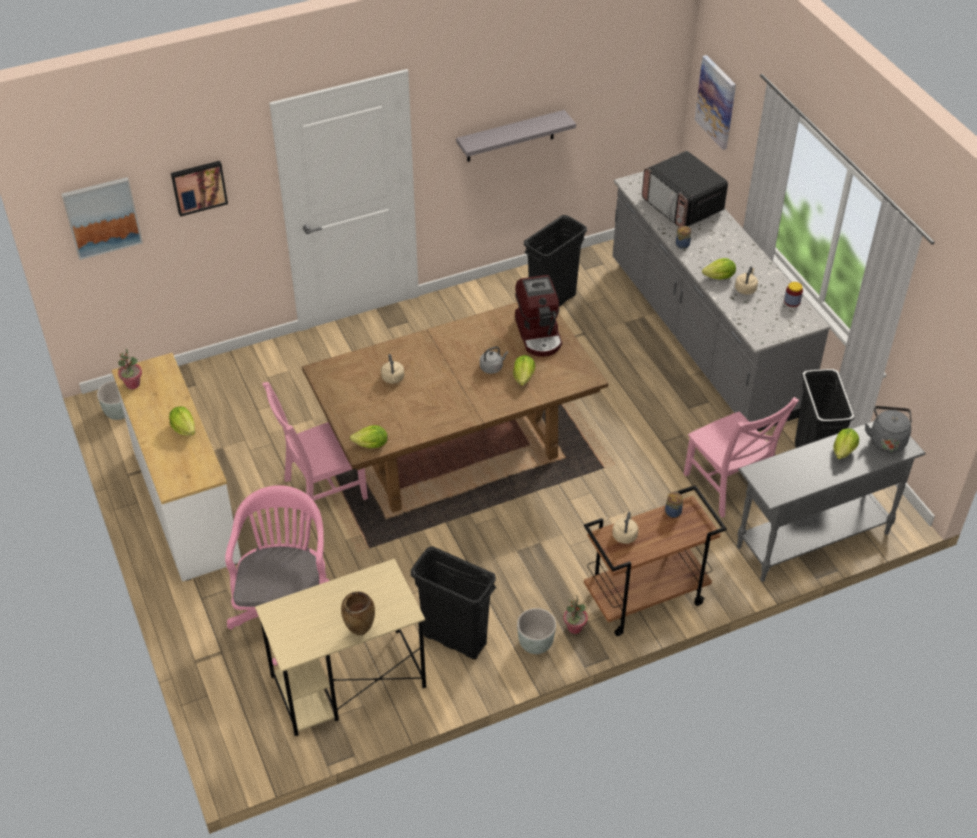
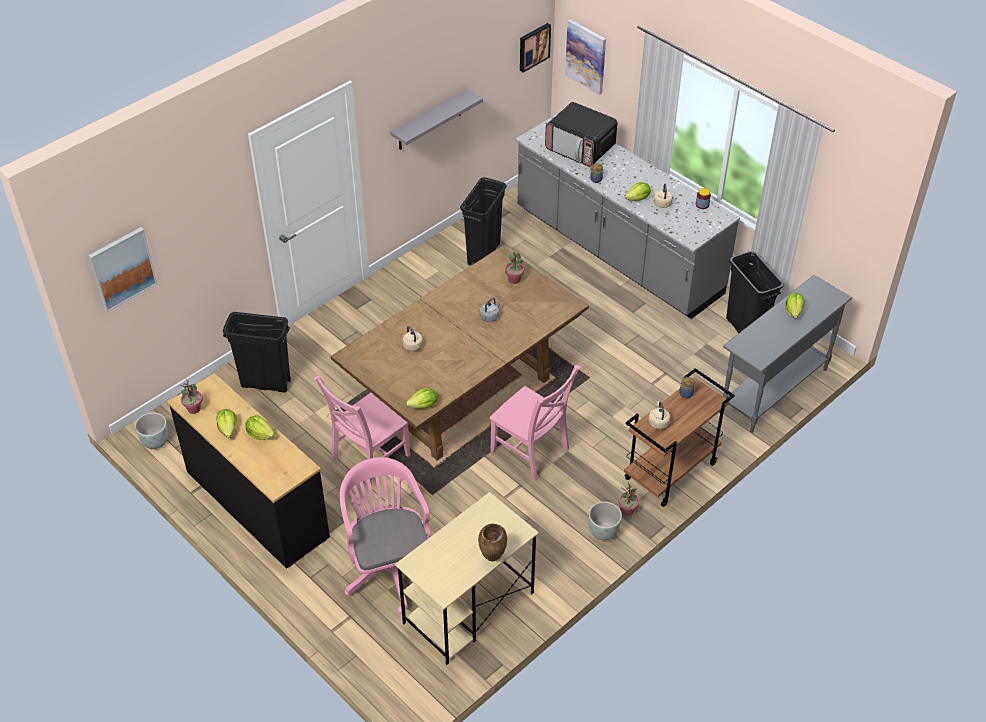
camera: 20 degrees left, 0 degrees up
(185, 506) = (256, 504): white dresser -> black dresser
(198, 187) = (197, 222): picture -> picture (533, 46)
(454, 639) = (537, 547): black trash can -> black trash can (265, 383)
(523, 377) = (519, 318): lettuce -> lettuce (228, 429)
(539, 334) = (514, 280): coffee machine -> potted plant
(729, 486) = (692, 366): pink chair -> pink chair (532, 452)
(886, 440) = (820, 295): grey kettle -> none

